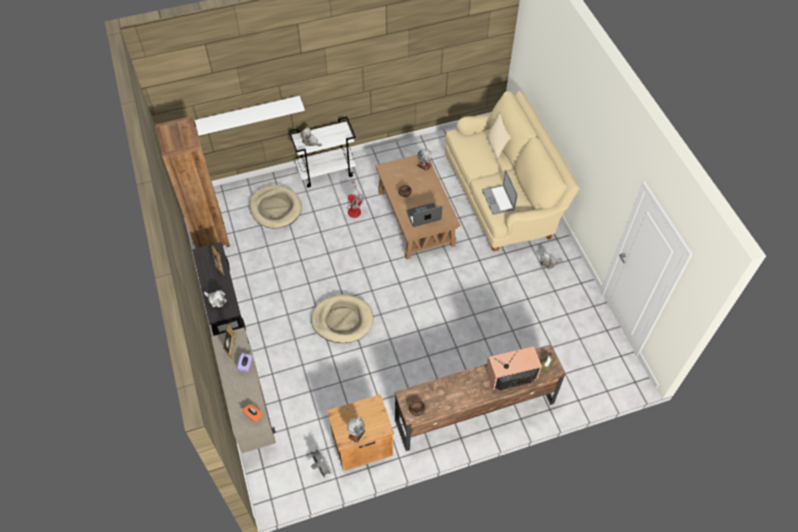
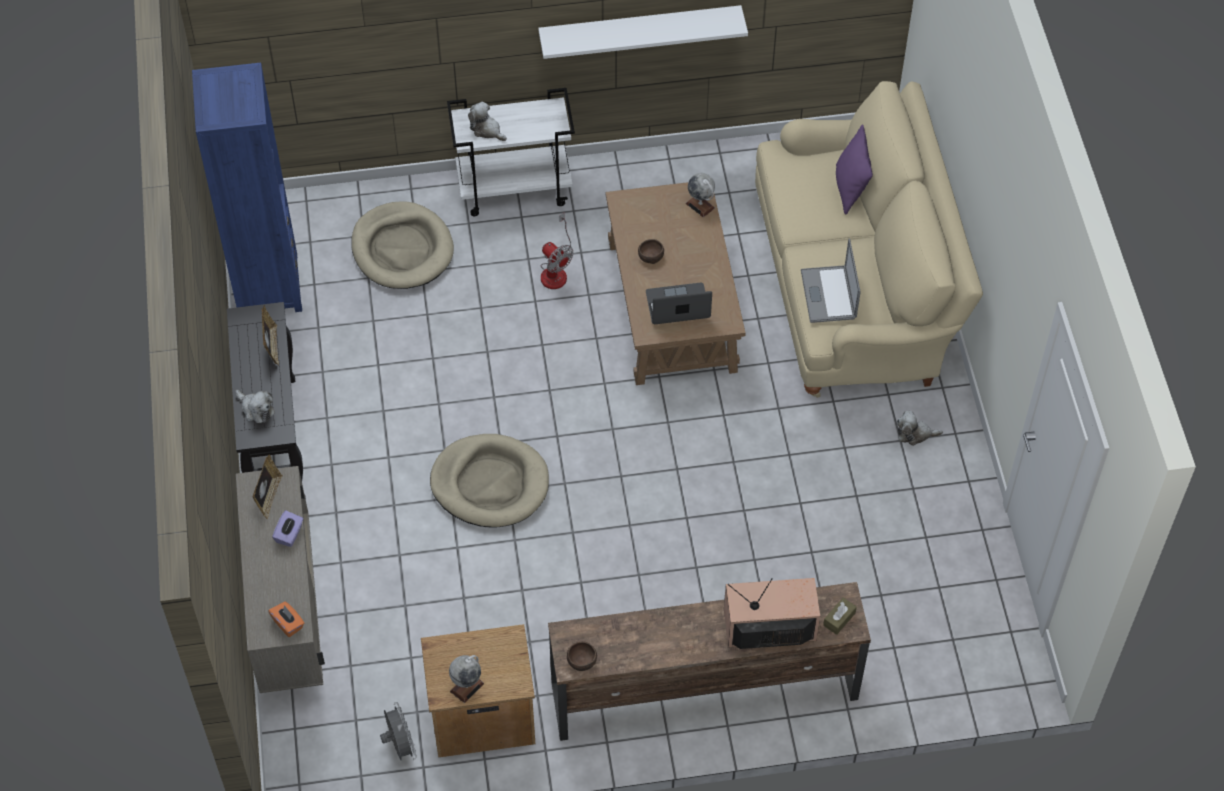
camera: 10 degrees right, 0 degrees up
(210, 236) = (268, 285): brown bookcase -> blue bookcase
(249, 114) = (373, 63): white shelf -> white shelf (640, 28)
(496, 147) = (850, 189): beige pillow -> purple pillow

